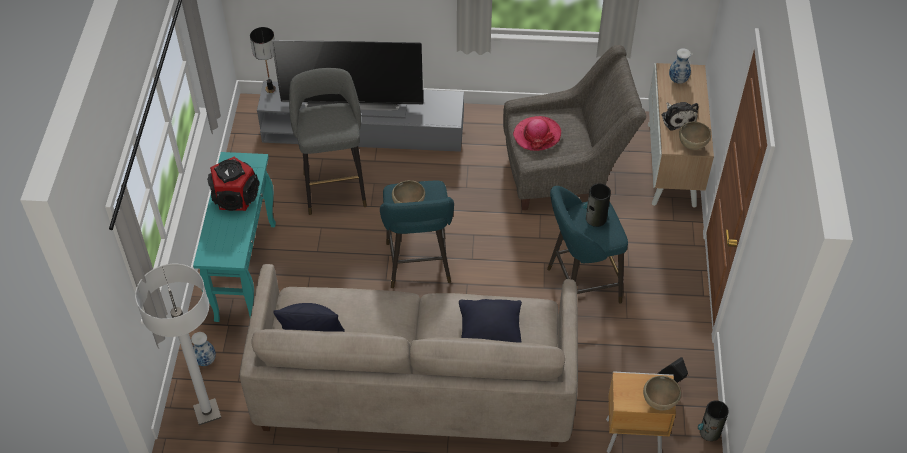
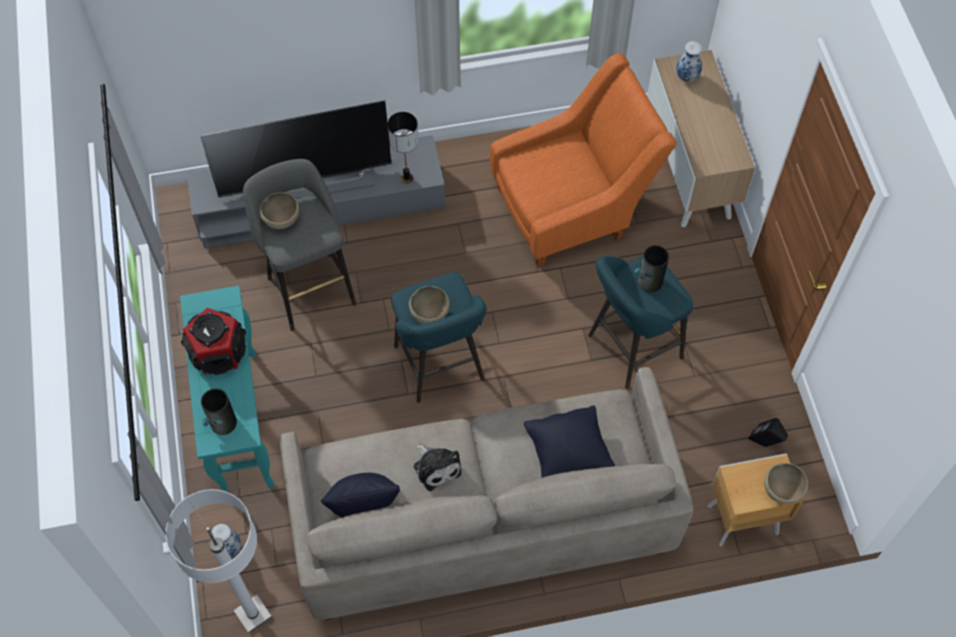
camera: 15 degrees left, 10 degrees up
(270, 89) = (200, 182): table lamp -> table lamp (407, 178)
(537, 135) = (541, 179): hat -> none
(565, 172) = (572, 207): grey armchair -> orange armchair
(678, 118) = (701, 127): plush toy -> plush toy (436, 467)
(692, 145) = (727, 158): brown bowl -> brown bowl (282, 221)
(710, 432) = (822, 492): vase -> vase (223, 423)

